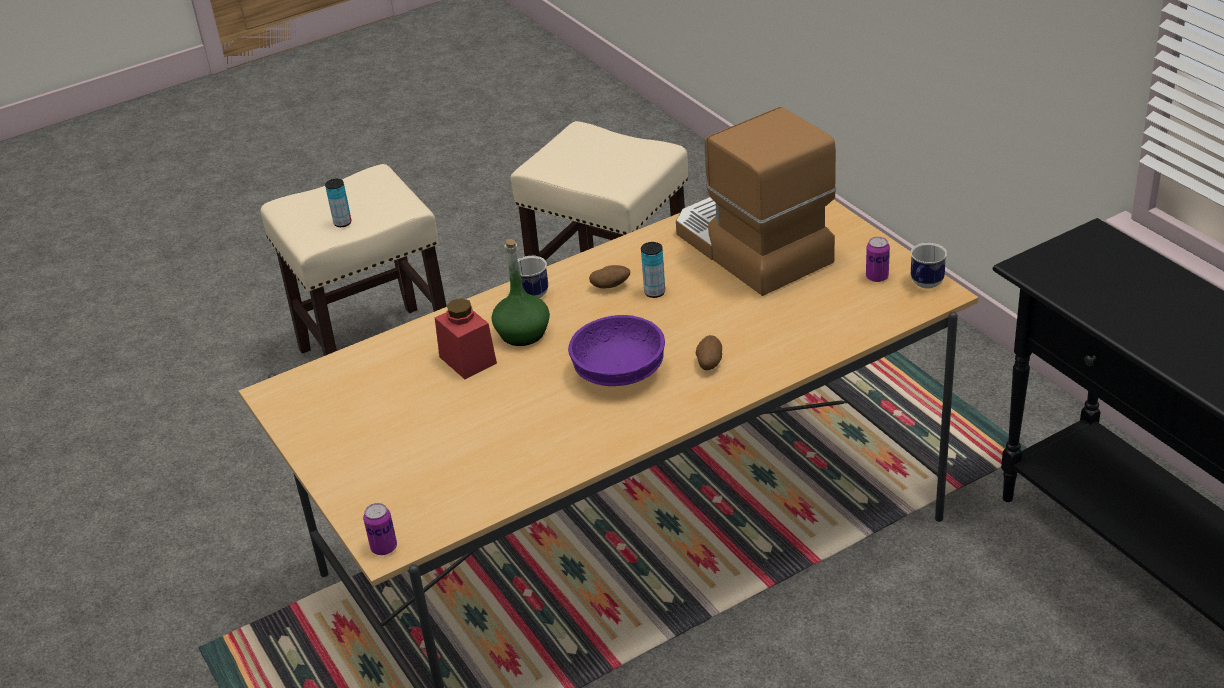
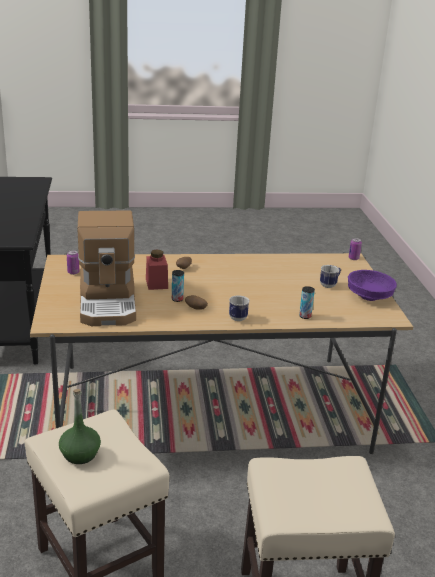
camera: 160 degrees left, 10 degrees down
(342, 223) = (324, 474): can -> can (305, 316)
(468, 360) = (289, 302): red jar -> red jar (156, 283)
(523, 333) = (255, 304): green bottle -> green bottle (80, 454)
(619, 371) = (224, 277): purple bowl -> purple bowl (369, 297)
(924, 285) = (60, 263): mug -> mug (330, 285)

